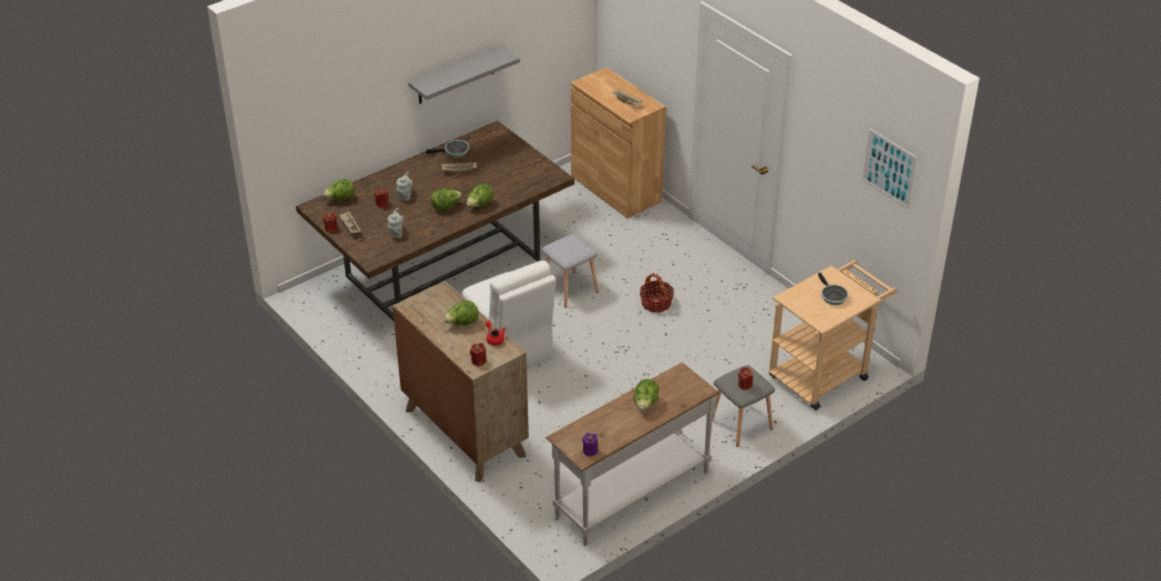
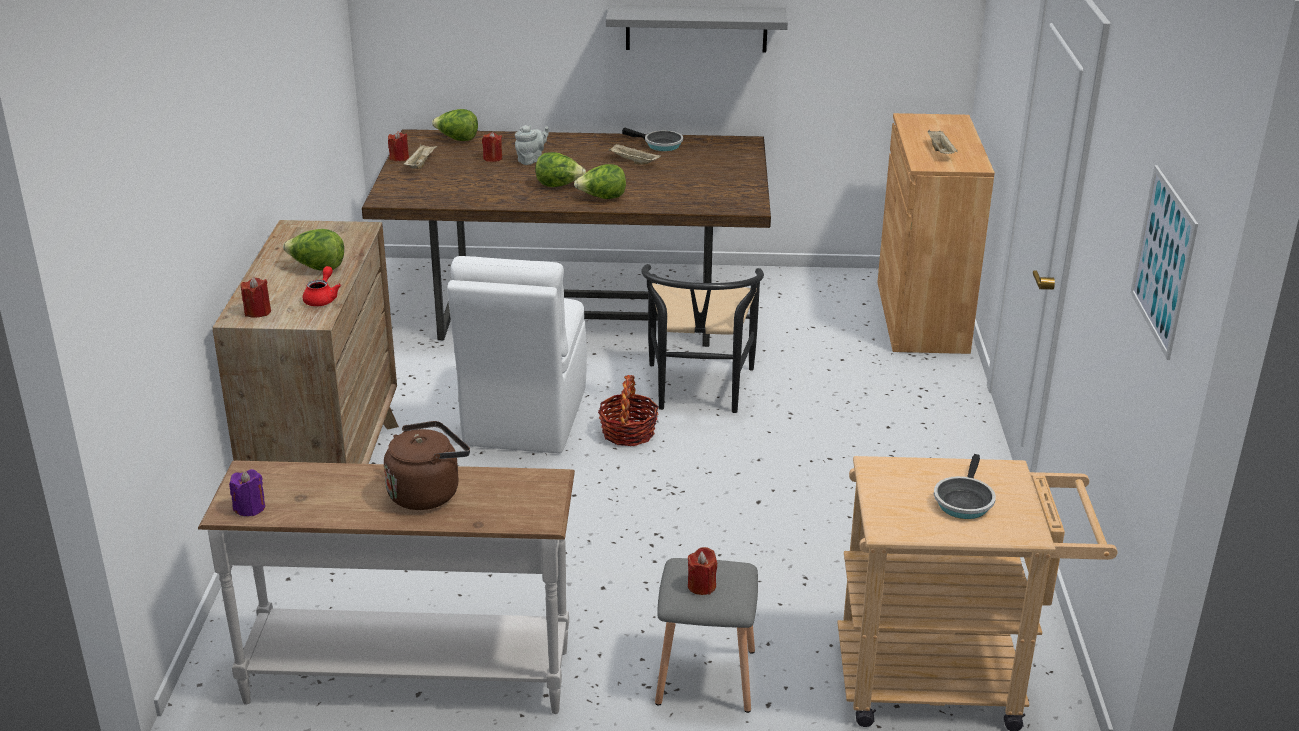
camera: 40 degrees right, 10 degrees down
(396, 232) = (459, 186): grey teapot -> none
(569, 289) = (699, 392): grey stool -> black chair
(645, 404) = (427, 493): lettuce -> brown kettle
(656, 303) = (796, 460): basket -> basket (628, 433)

